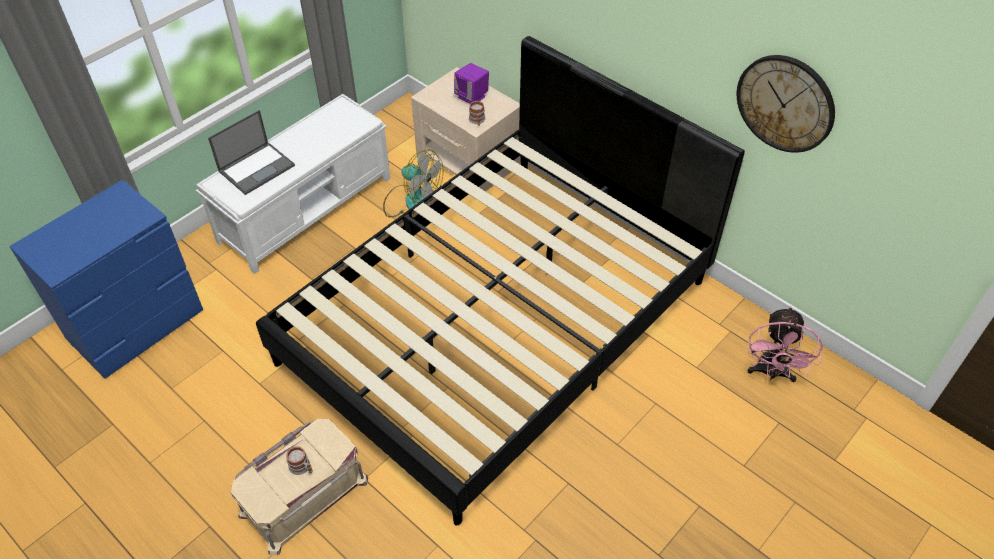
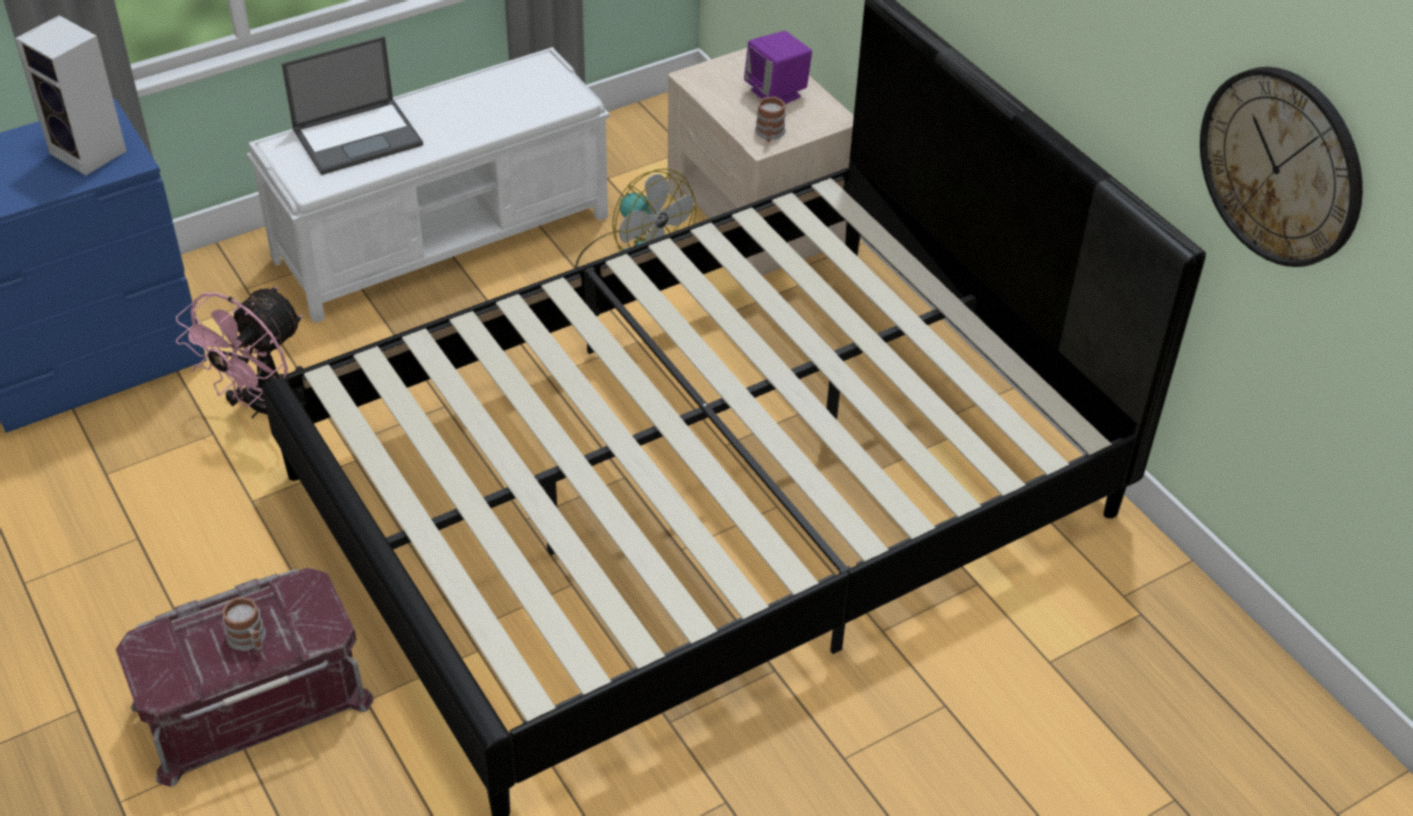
camera: 15 degrees right, 5 degrees down
(122, 215) = (91, 153): none -> speaker
(303, 495) = (252, 700): beige storage box -> red storage box
(771, 373) = (1193, 707): pink fan -> pink fan (262, 409)

